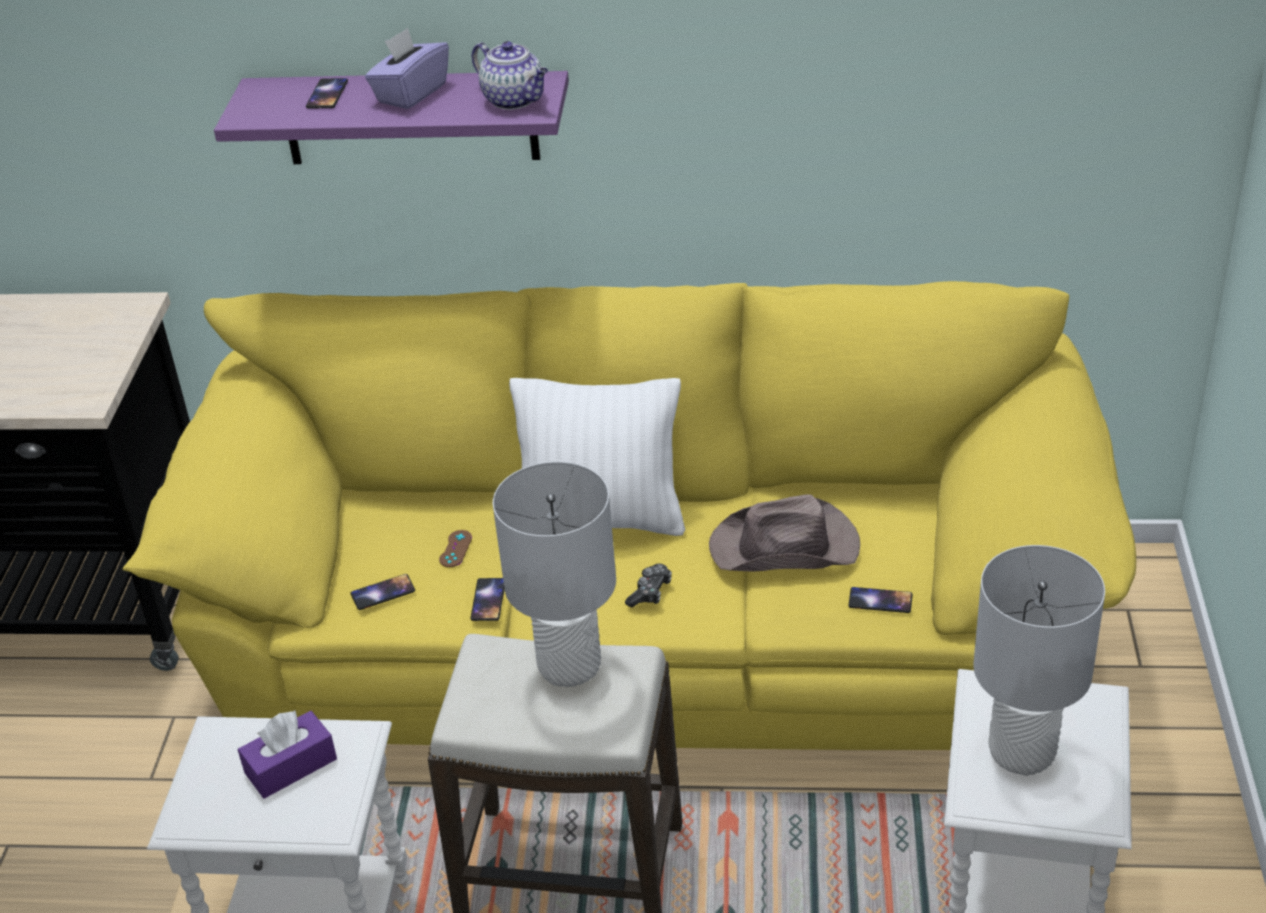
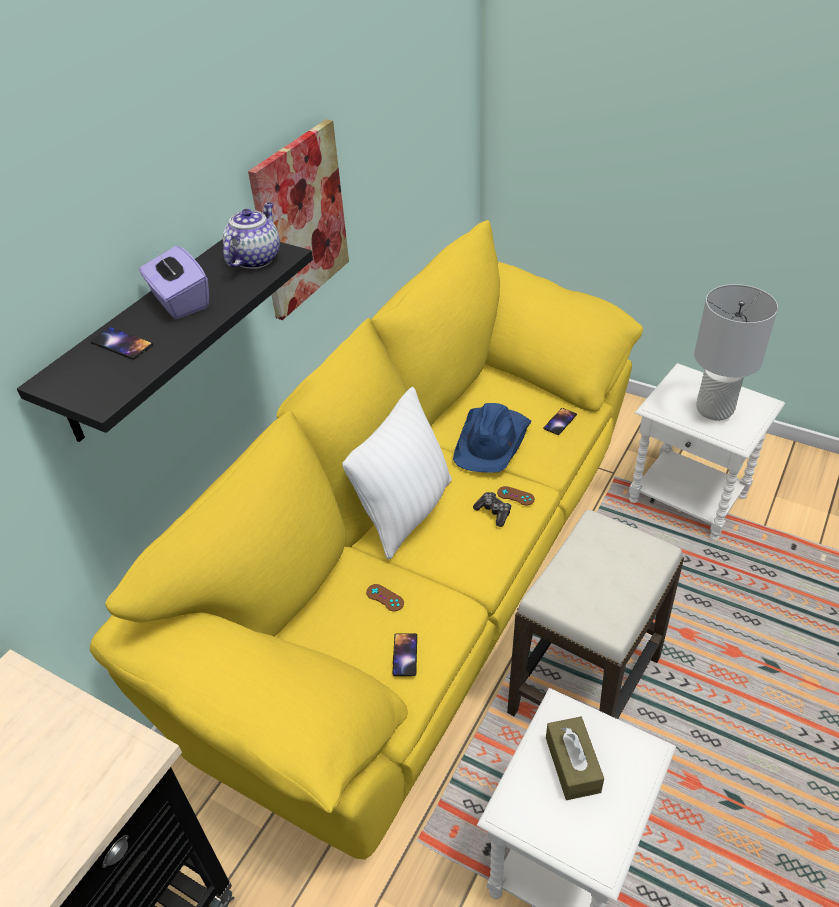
camera: 65 degrees left, 5 degrees up
(291, 766) = (572, 764): purple tissue box -> brown tissue box
(410, 118) = (149, 337): purple shelf -> black shelf
(488, 600) = (449, 596): phone -> none
(515, 100) = (255, 258): teapot -> teapot turned 45 degrees counterclockwise
(569, 670) = (589, 557): grey table lamp -> none
(694, 111) = (300, 220): none -> picture
(694, 603) = (515, 496): none -> brown game controller
(786, 548) = (492, 441): brown hat -> blue hat

